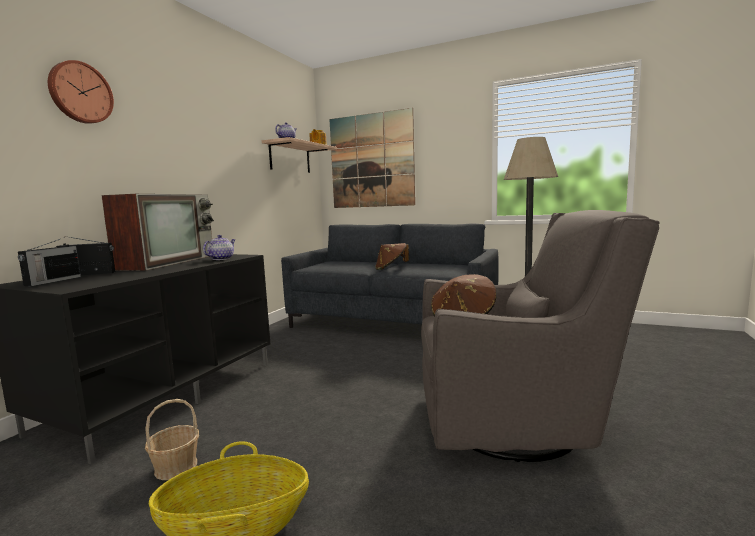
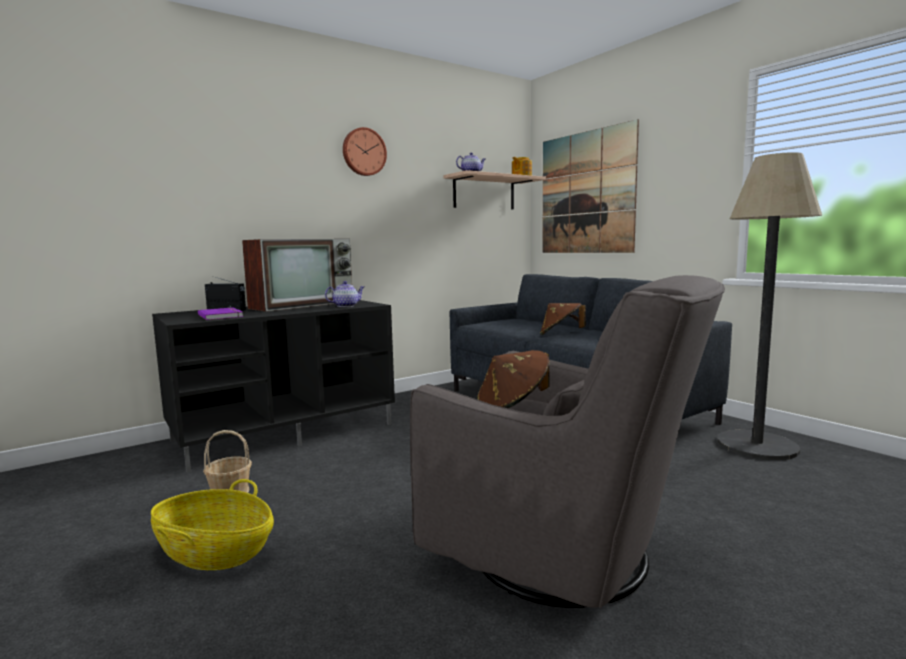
camera: 30 degrees right, 0 degrees up
(52, 281) = (191, 314): radio -> none
(80, 93) = (241, 147): wall clock -> wall clock (363, 152)
(104, 278) = (222, 316): none -> purple book

